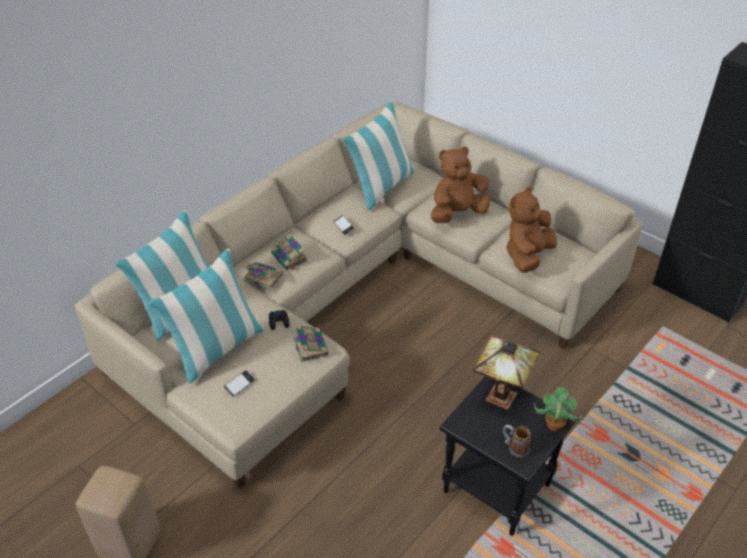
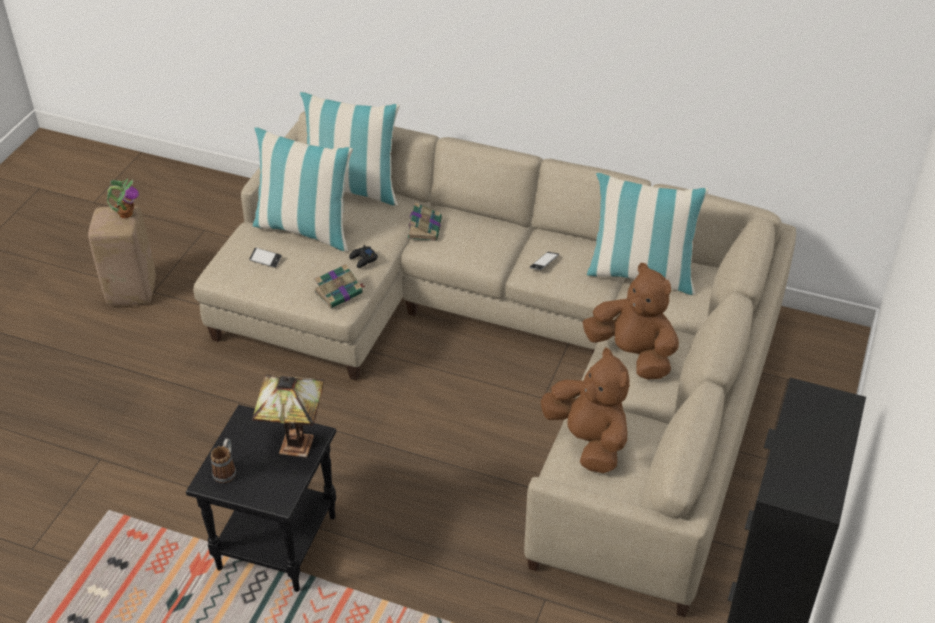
camera: 70 degrees right, 0 degrees up
(290, 258) = (466, 238): book -> none
(527, 255) = (588, 441): brown plush toy -> brown plush toy turned 45 degrees clockwise
(553, 425) = (270, 498): potted plant -> potted plant (125, 213)

